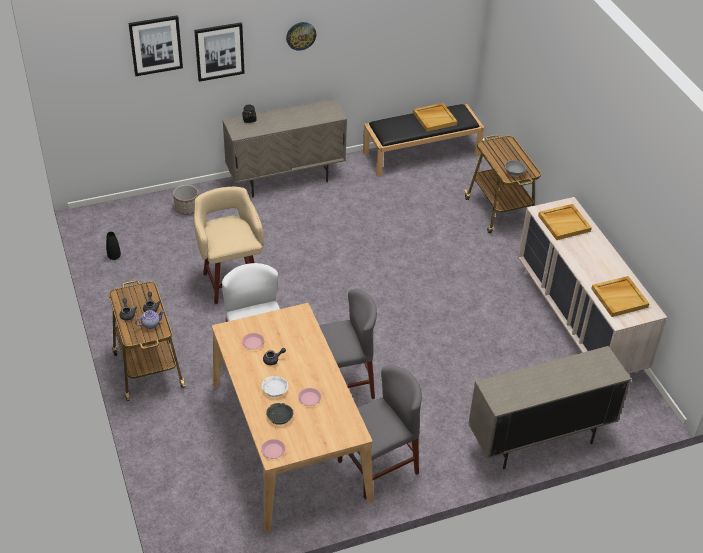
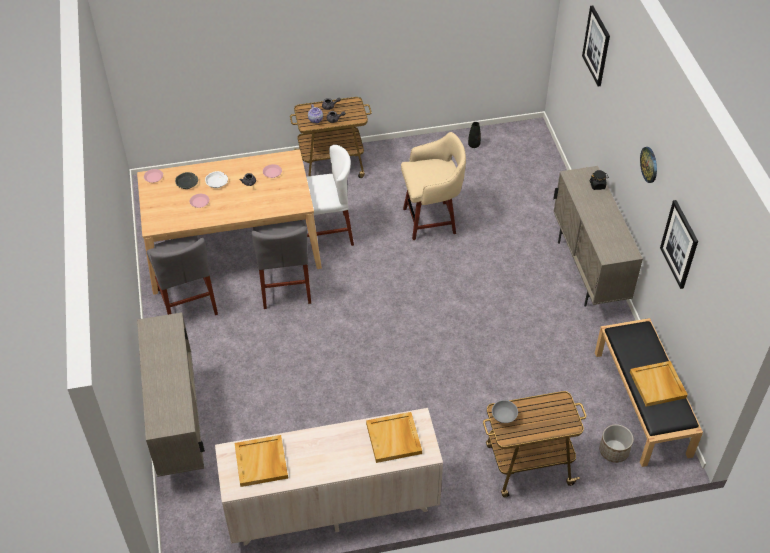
camera: 100 degrees right, 5 degrees up
(187, 208) = (541, 193): planter -> planter (614, 451)
(219, 51) = (616, 104): picture -> picture (680, 244)

